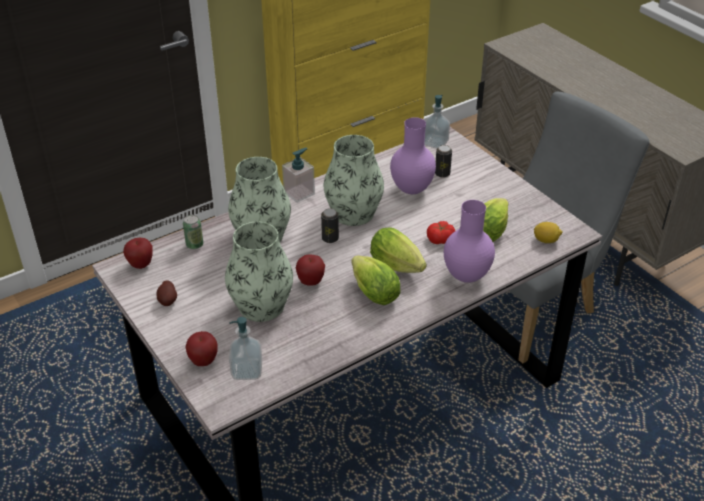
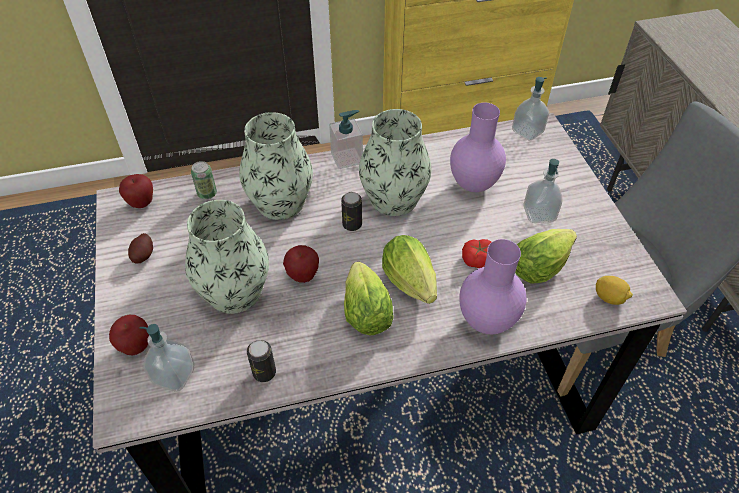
camera: 20 degrees right, 10 degrees up
(442, 173) = (518, 173): can -> can (264, 372)
(471, 198) = (539, 214): none -> soap dispenser

